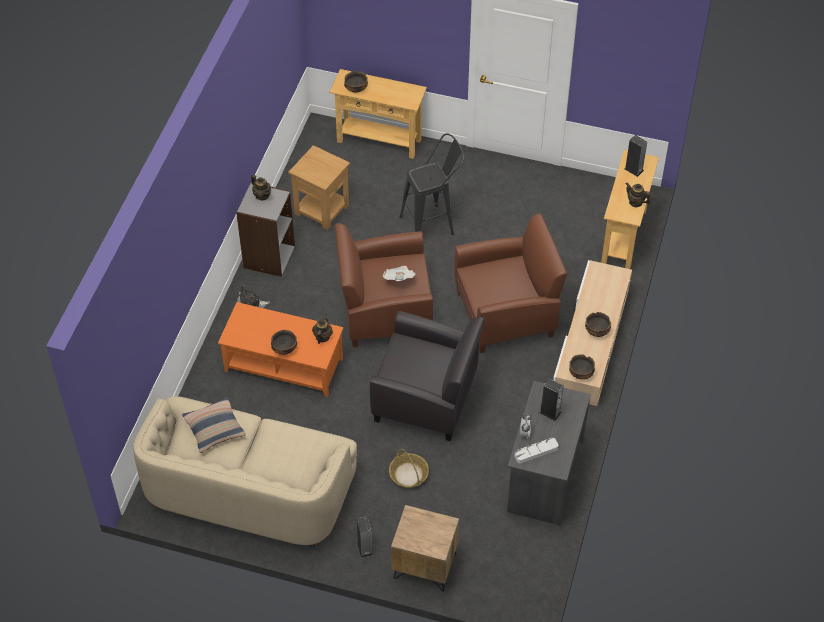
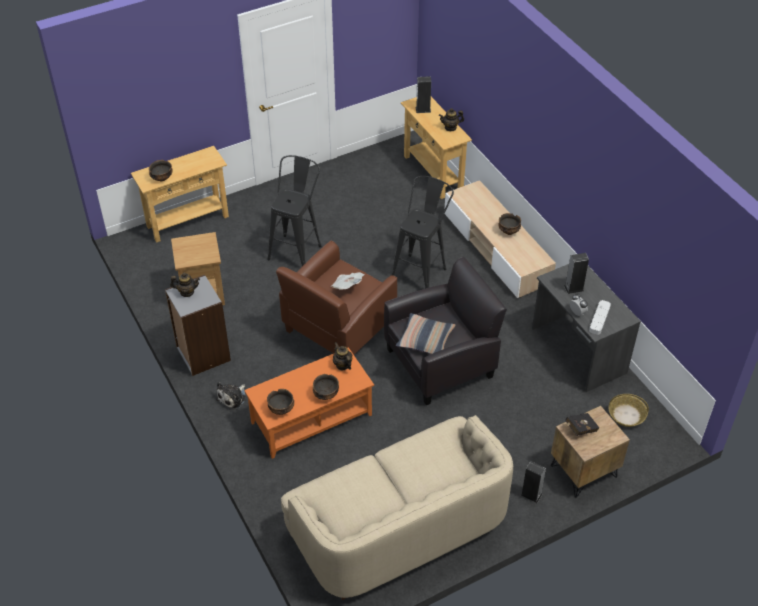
camera: 45 degrees left, 5 degrees down
(214, 429) = (351, 490): pillow -> pillow (425, 340)
(409, 474) = (495, 421): basket -> basket (627, 415)
(418, 521) = (579, 429): none -> black book
(506, 314) = (421, 270): brown armchair -> black stool
(581, 374) = (534, 263): bowl -> bowl (281, 409)

